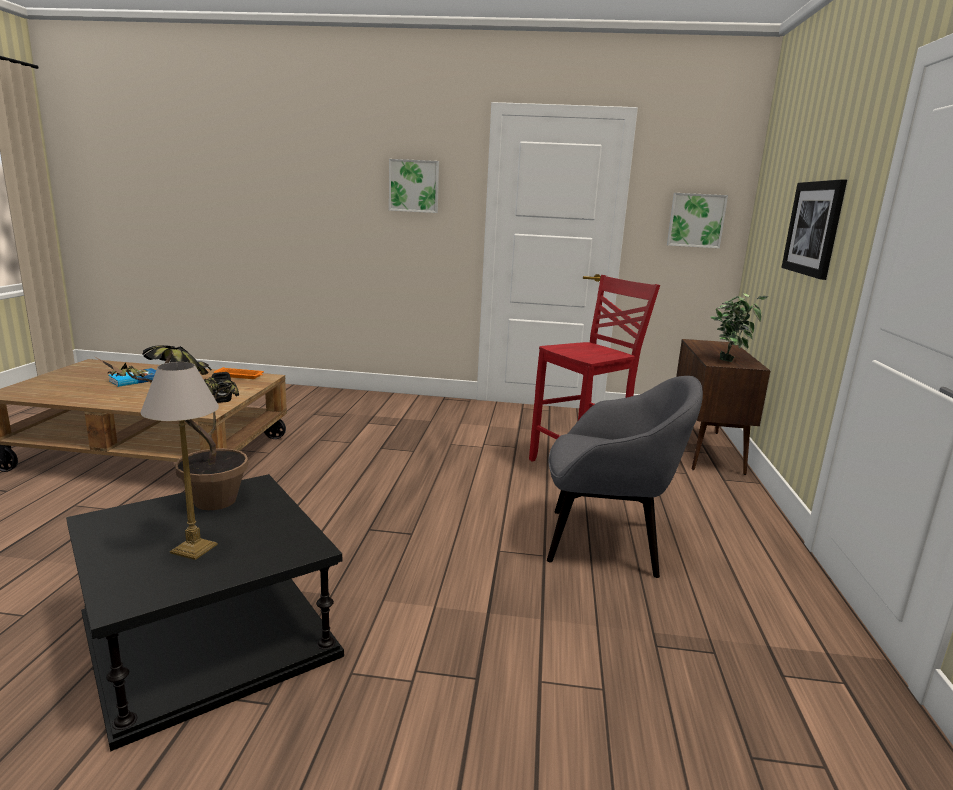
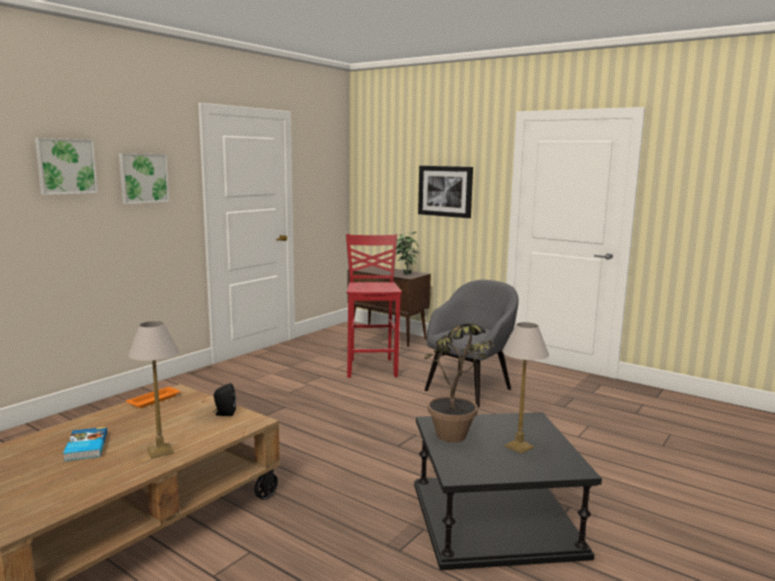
camera: 60 degrees left, 5 degrees down
(131, 398) = (161, 451): none -> table lamp
(696, 220) = (326, 188): picture -> picture (66, 166)

